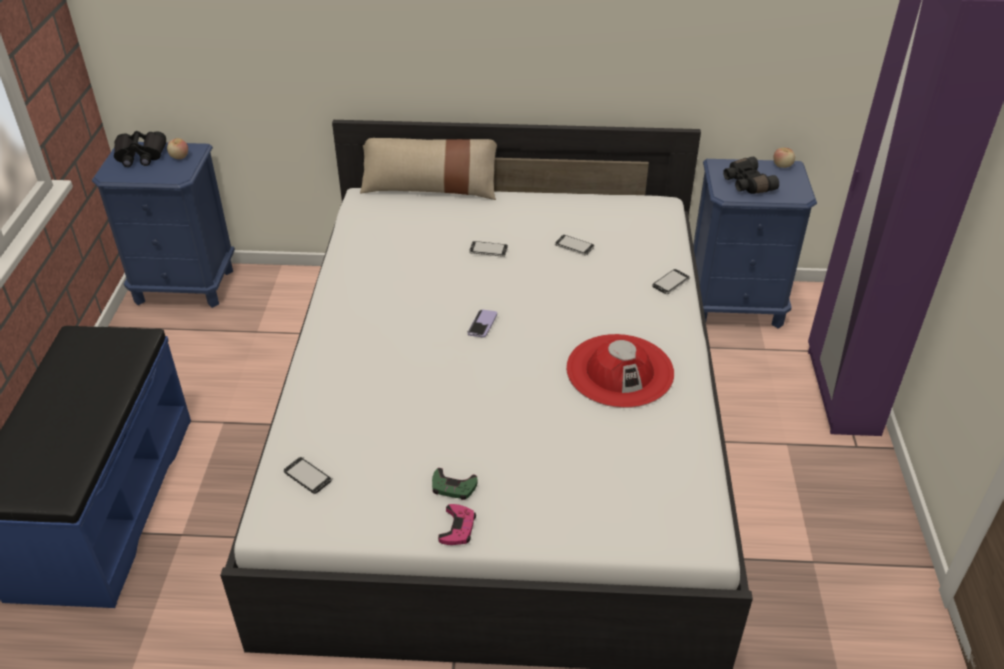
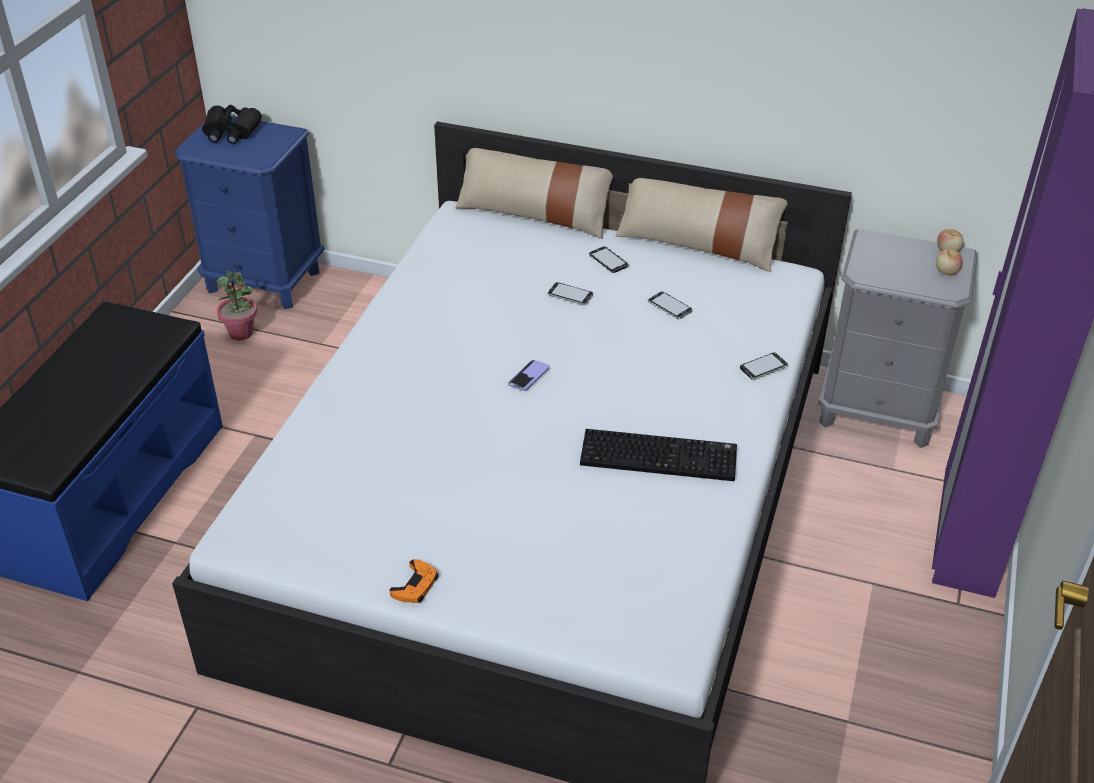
camera: 15 degrees right, 0 degrees up
(179, 157) = (270, 139): apple -> apple (946, 272)
(179, 335) = (241, 333): none -> potted plant
(308, 476) = (285, 501): phone -> phone (609, 260)
(453, 487) = (427, 543): green game controller -> none
(457, 528) = (415, 585): pink game controller -> orange game controller
(575, 192) = (697, 244): none -> beige pillow
(620, 371) = (660, 455): red hat -> keyboard
(735, 305) = (878, 411): blue nightstand -> grey nightstand
(746, 184) = (892, 266): black binoculars -> none

